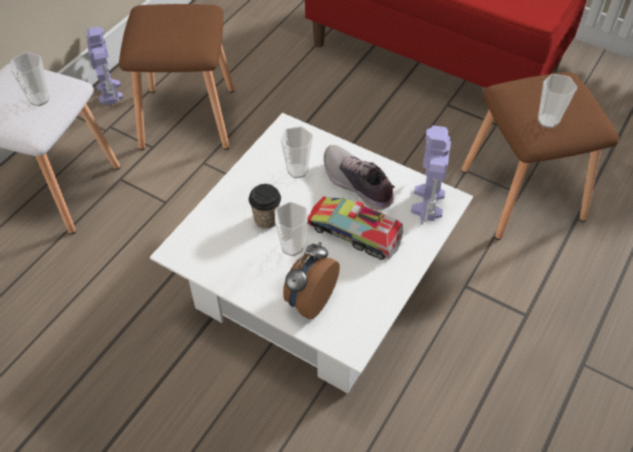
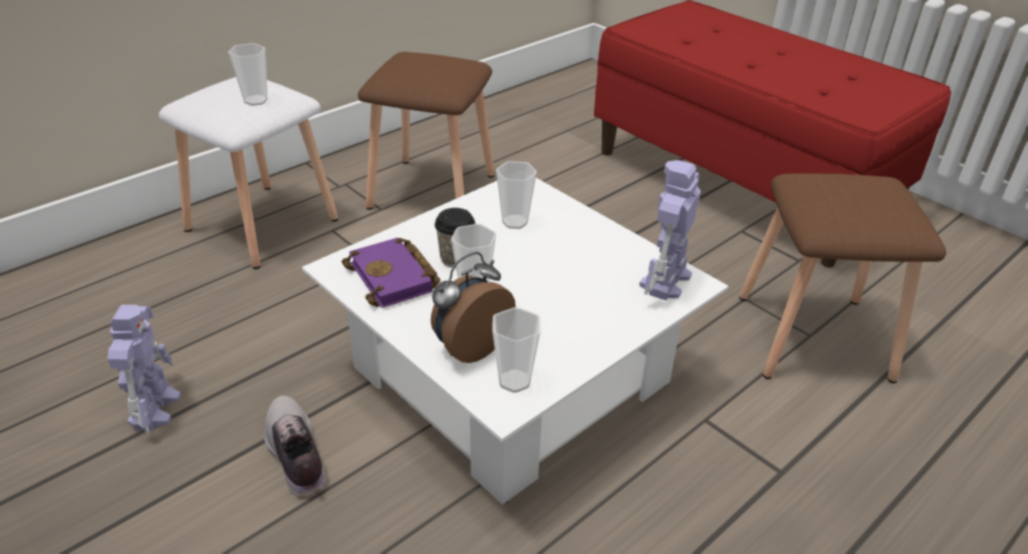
camera: 15 degrees right, 15 degrees down
(109, 91) = (360, 155): toy robot -> toy robot (155, 407)
(228, 250) = (395, 278): none -> purple book
(354, 233) = (557, 292): toy truck -> none
(357, 185) = (581, 247): shoe -> shoe (295, 455)
(548, 121) = (847, 213): cup -> cup (514, 381)

